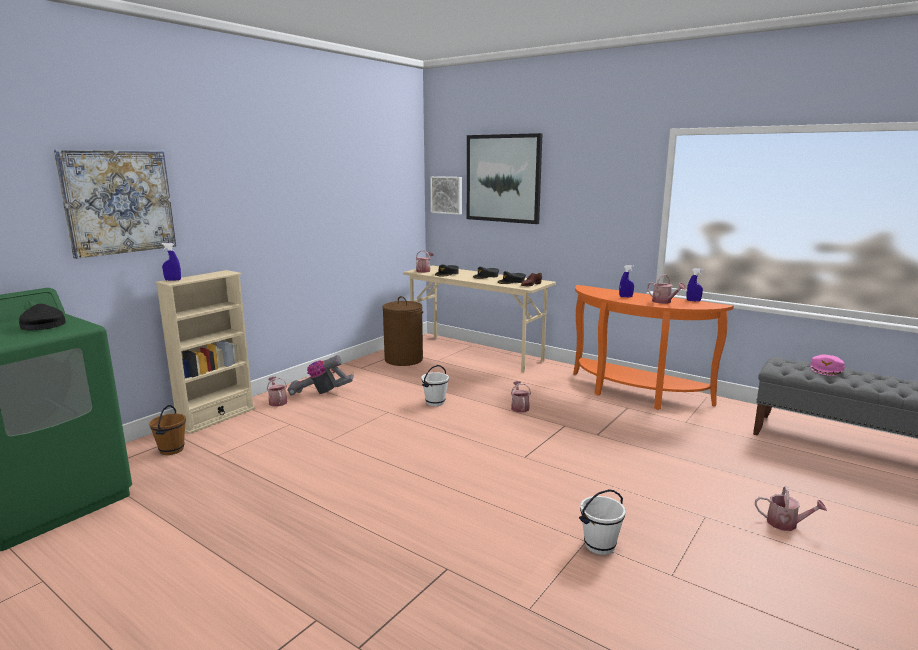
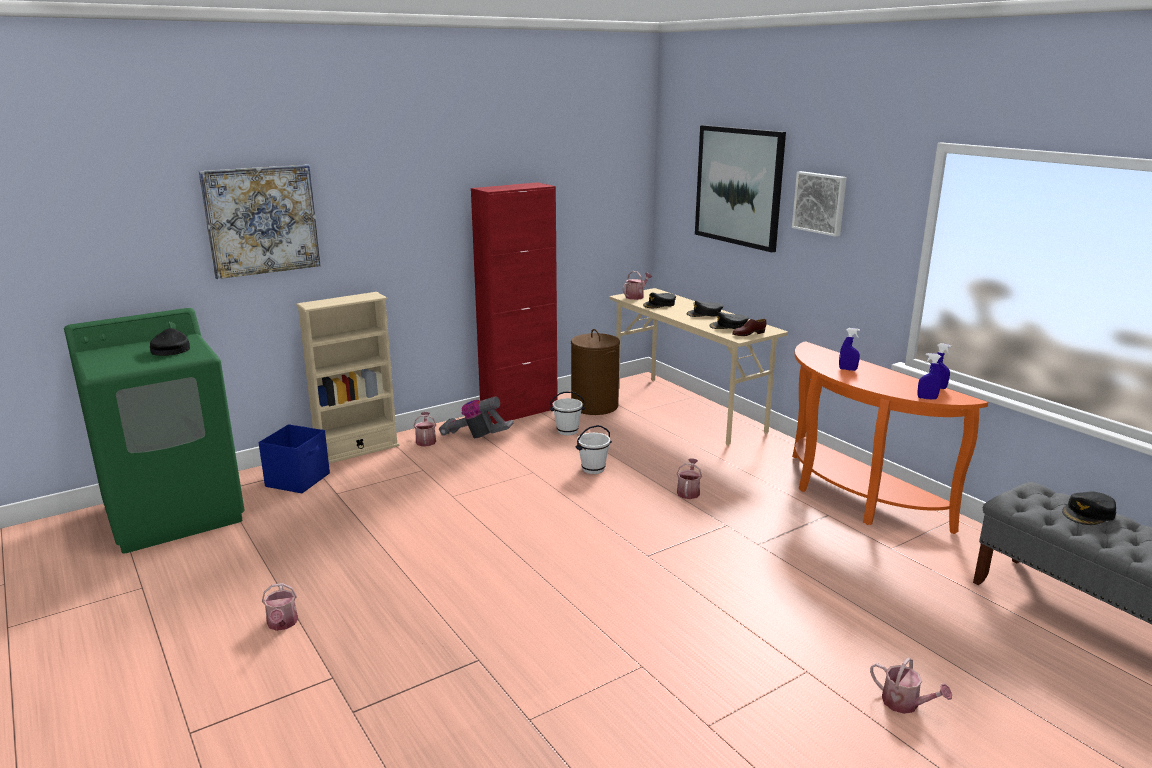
camera: 20 degrees right, 5 degrees up
(171, 450) = (298, 480): brown bucket -> blue storage box
(173, 280) = (313, 303): blue spray bottle -> blue spray bottle (927, 398)
(345, 371) = (519, 412): none -> red cabinet
(447, 195) = (677, 200): picture -> picture (820, 203)
(599, 545) = (653, 674): white bucket -> white bucket (567, 431)
(664, 302) = (891, 384): watering can -> watering can (282, 624)
(826, 369) = (1088, 513): pink cap -> black cap

